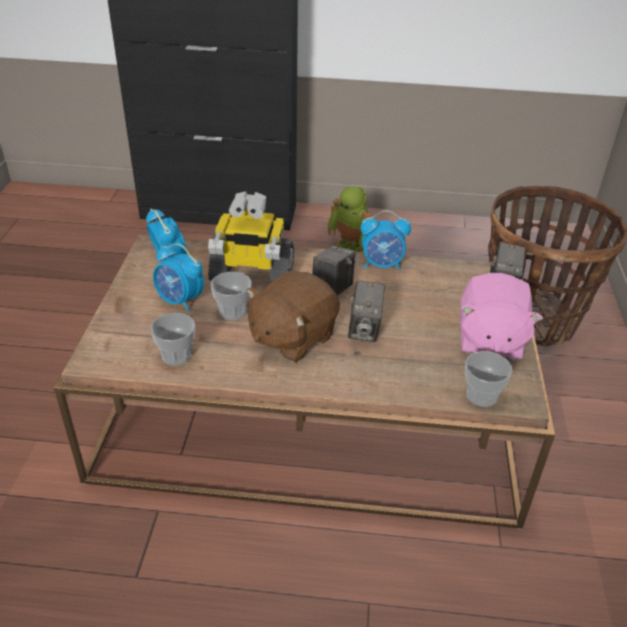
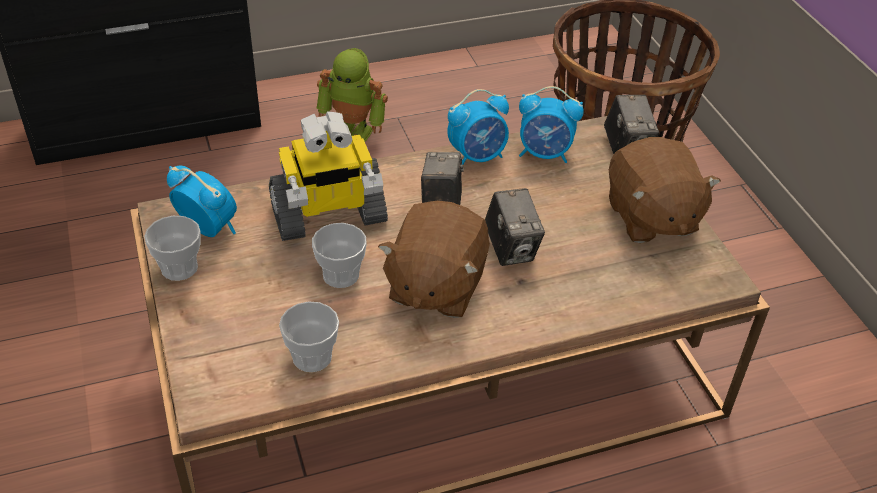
camera: 25 degrees left, 5 degrees up
(180, 301) = (263, 281): alarm clock -> alarm clock (545, 154)
(481, 395) = (682, 288): cup -> cup (179, 268)
(489, 339) = (650, 217): pink plush toy -> brown plush toy

